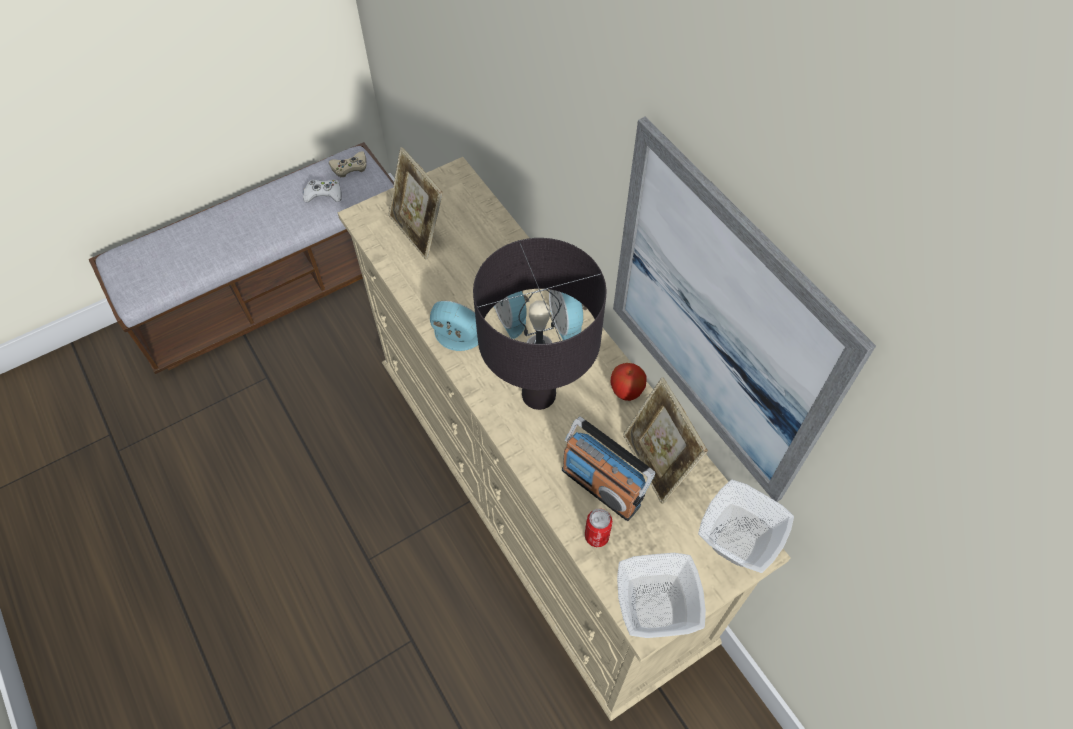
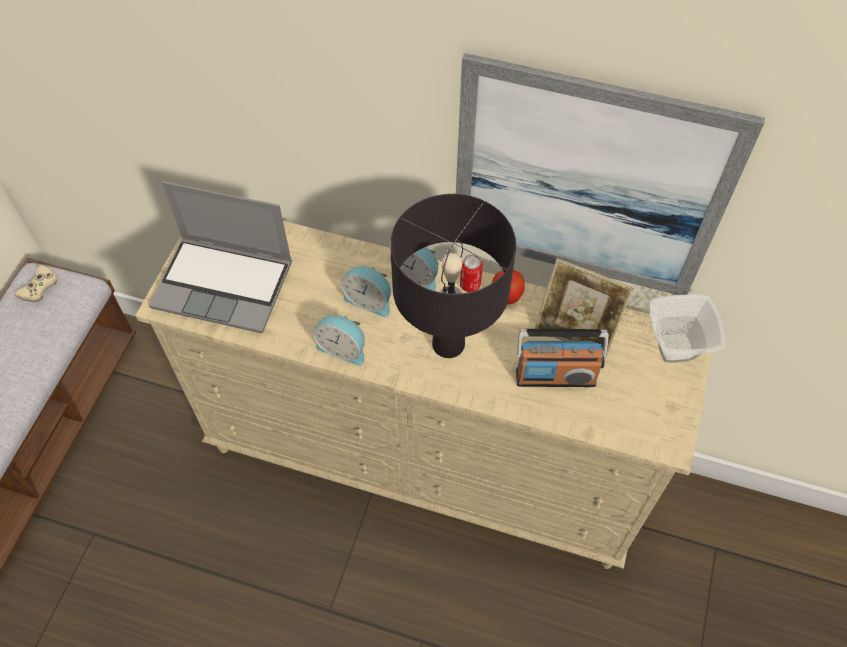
camera: 40 degrees left, 0 degrees up
(324, 194) = (36, 326): white game controller -> none
(418, 231) = (225, 284): picture frame -> laptop
(455, 339) = (343, 348): alarm clock -> alarm clock turned 135 degrees counterclockwise
(596, 536) = (585, 413): can -> can (470, 285)
(655, 613) = (670, 433): bowl -> none

